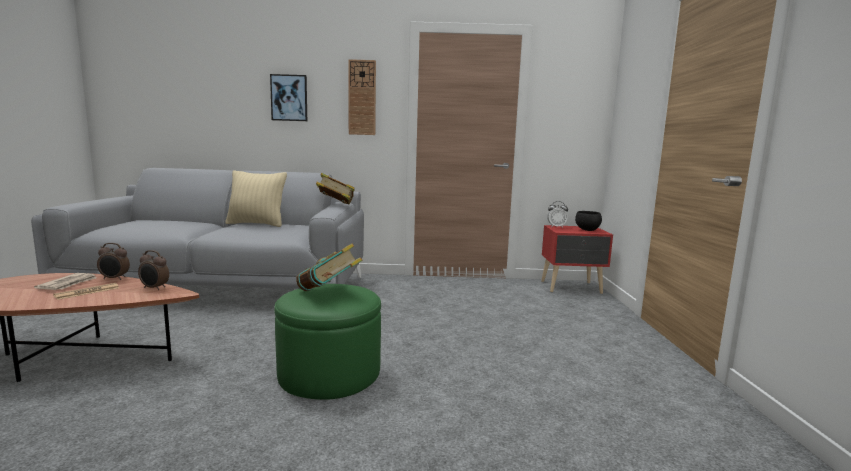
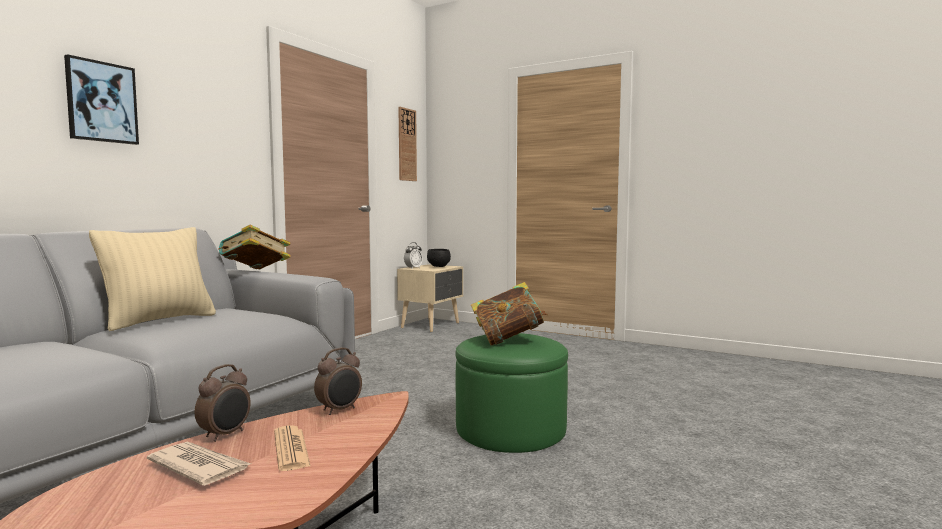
camera: 60 degrees left, 5 degrees down
(362, 98) = (216, 116): wall clock -> wall clock (407, 145)
(572, 287) = (432, 325): red nightstand -> beige nightstand

